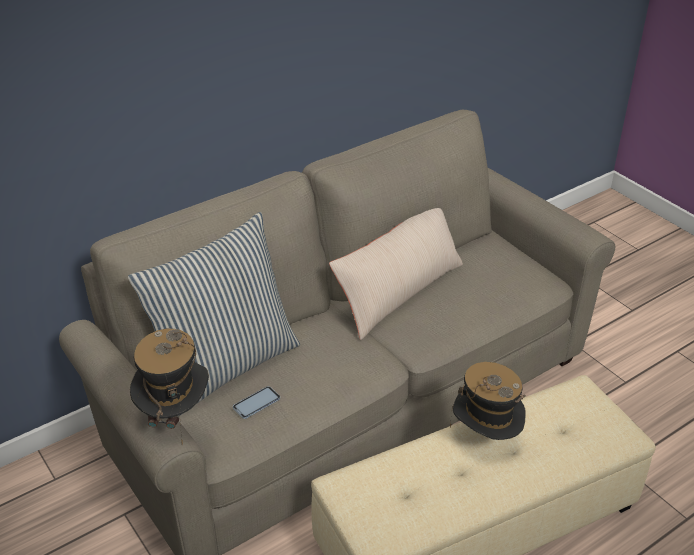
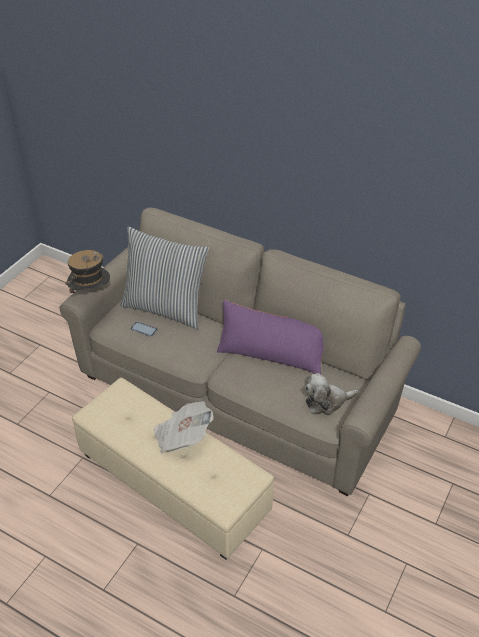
camera: 65 degrees right, 5 degrees up
(399, 292) = (271, 354): beige pillow -> purple pillow
(485, 438) = (182, 437): hat -> newspaper
(509, 274) = (327, 402): none -> plush toy

